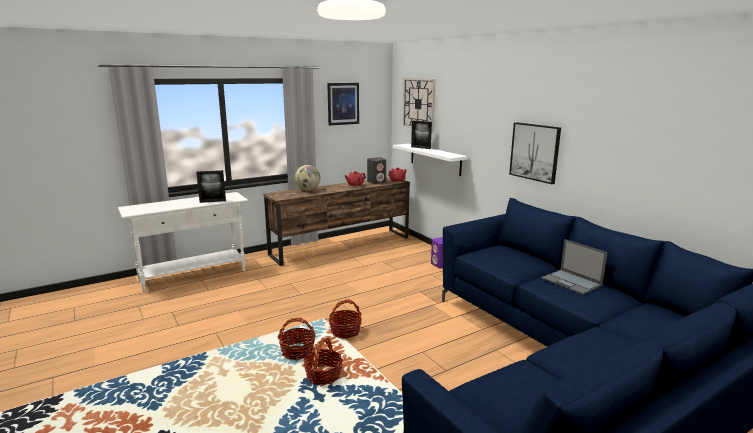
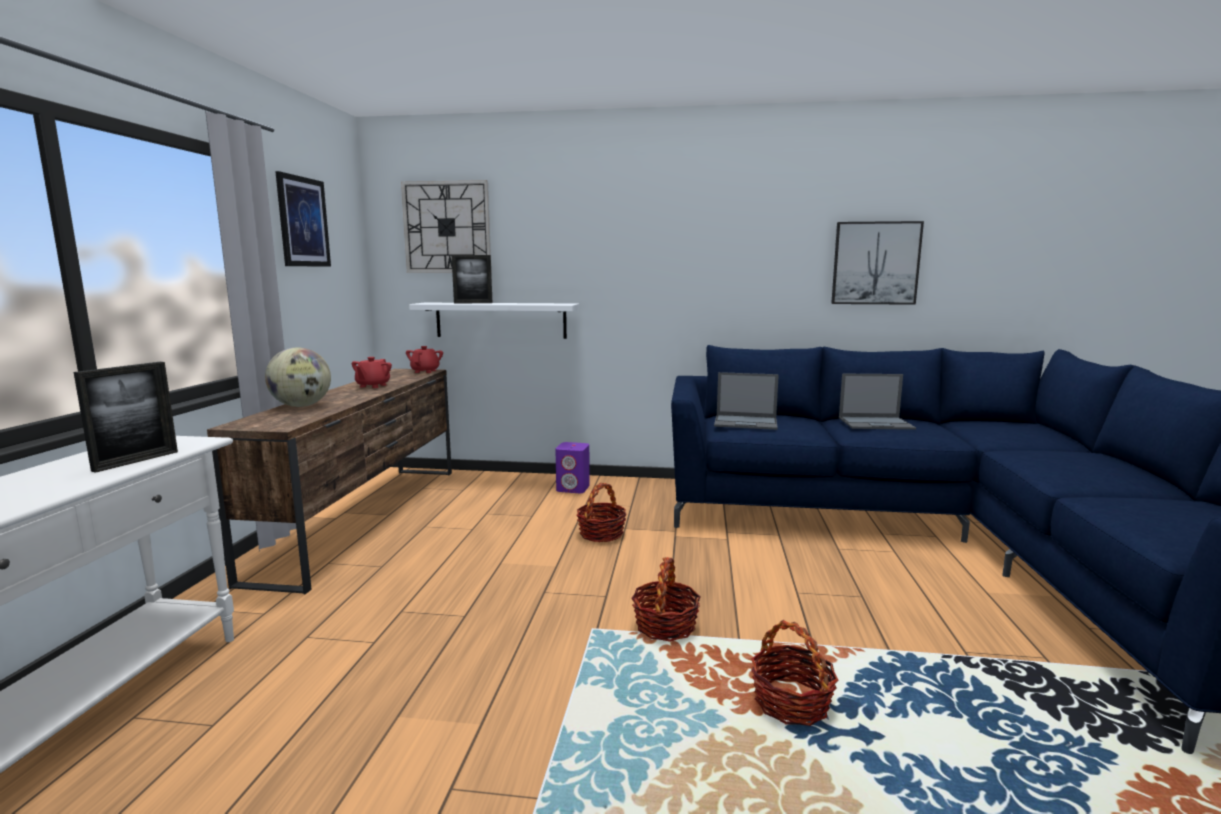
camera: 50 degrees left, 5 degrees down
(297, 352) = (678, 700): basket -> basket (601, 534)
(376, 182) = (395, 377): grey speaker -> none
(493, 253) = (746, 422): none -> laptop
(535, 152) = (713, 278): picture -> picture (875, 263)

